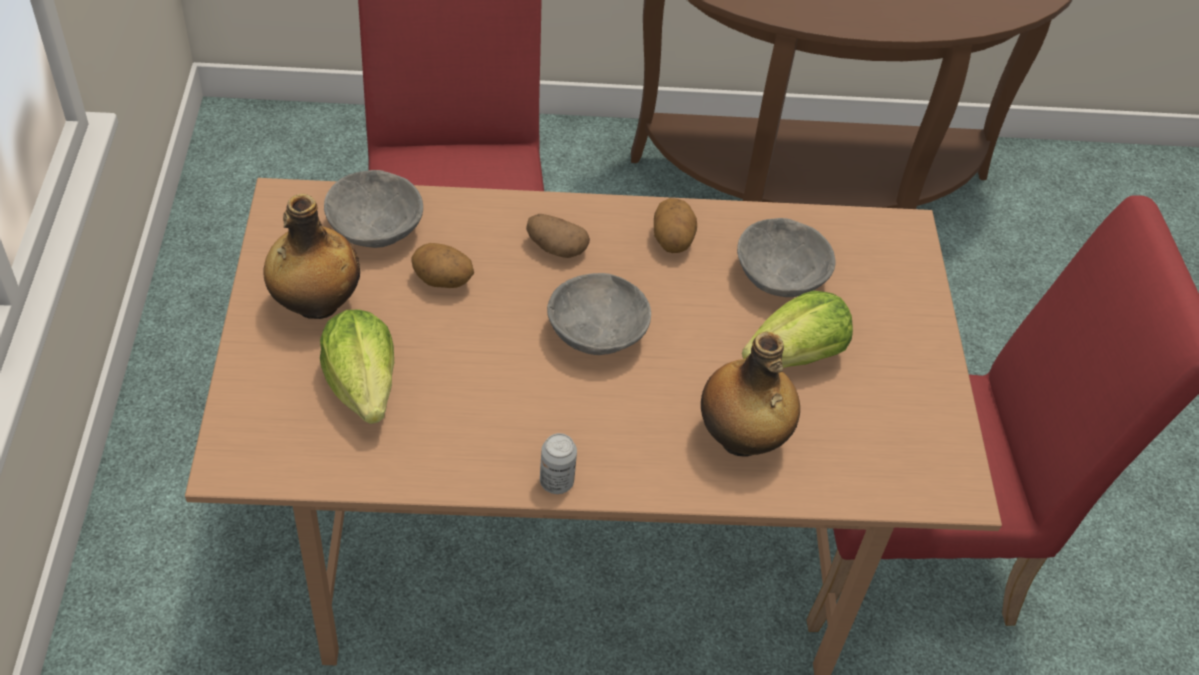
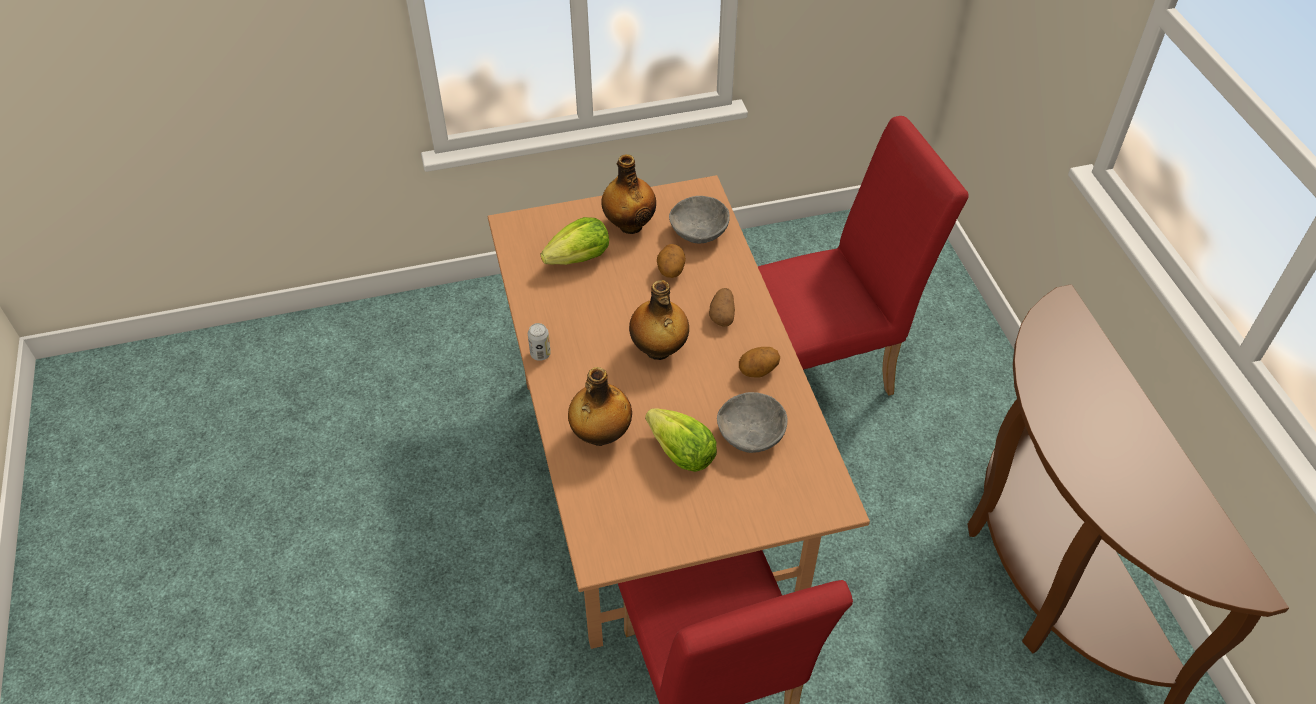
camera: 80 degrees right, 0 degrees up
(598, 335) = (658, 350): grey bowl -> bottle

